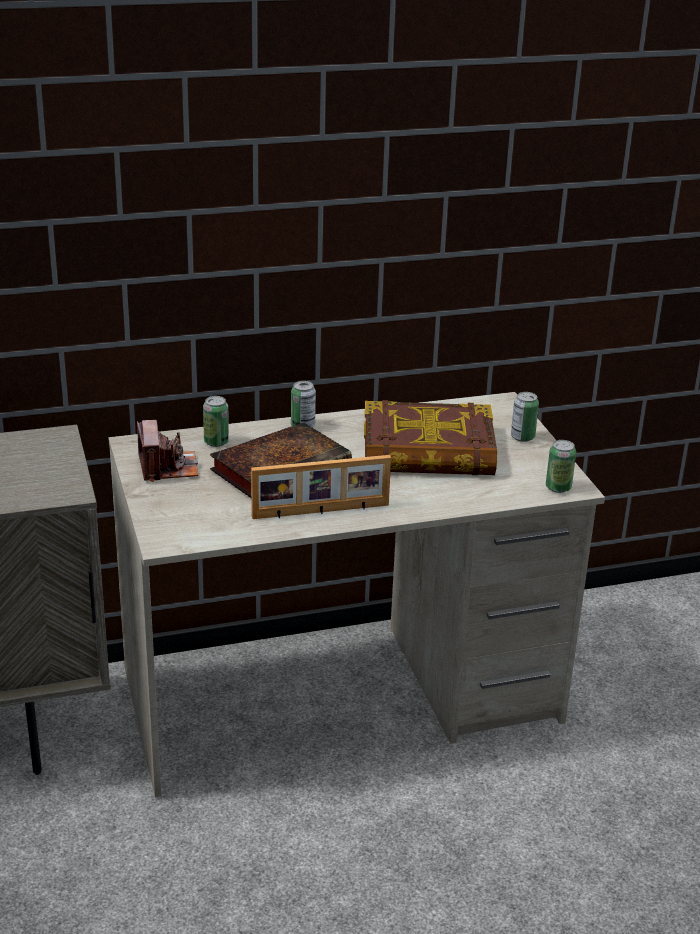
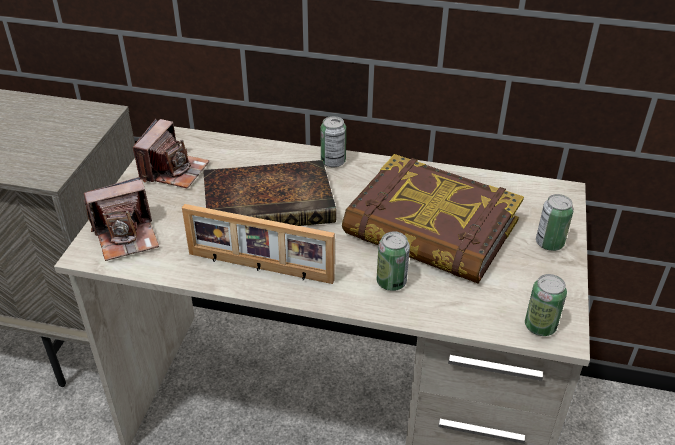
camera: 30 degrees right, 10 degrees up
(183, 522) = (126, 236): none -> camera
(216, 442) = (240, 156): can -> can (391, 282)

